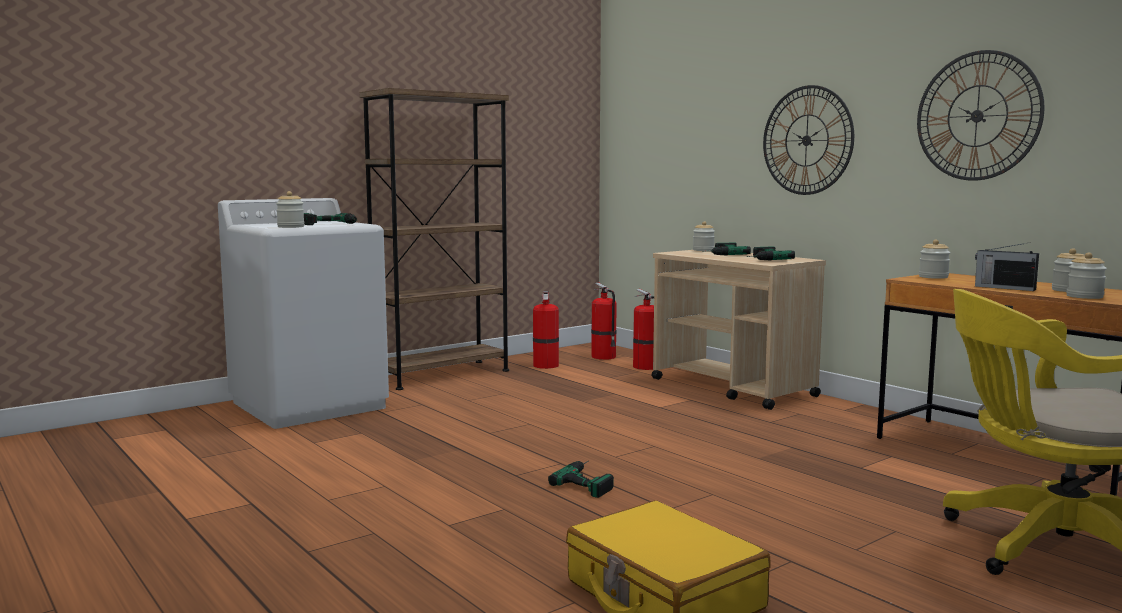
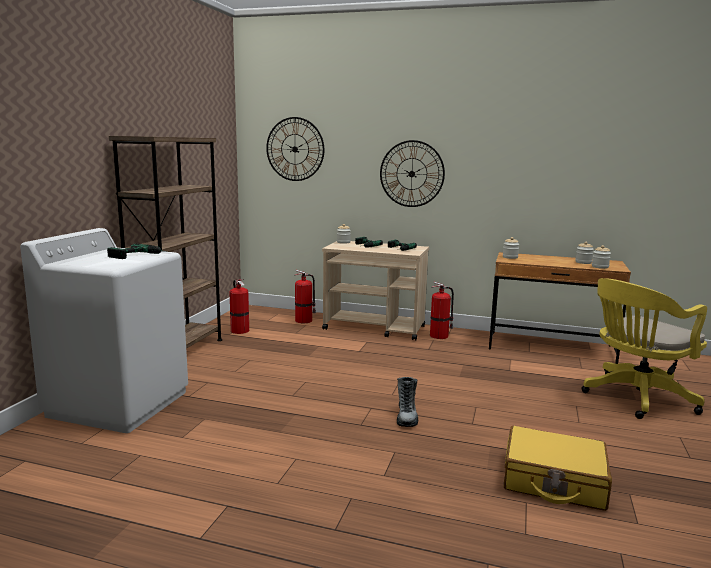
camera: 35 degrees left, 5 degrees up
(291, 227) = (120, 264): jar -> none
(589, 481) = (406, 416): power drill -> boot
(604, 357) = (266, 316): fire extinguisher -> fire extinguisher (440, 336)
(977, 116) = (521, 167): wall clock -> wall clock (295, 149)
(1003, 288) = (557, 263): radio -> none

